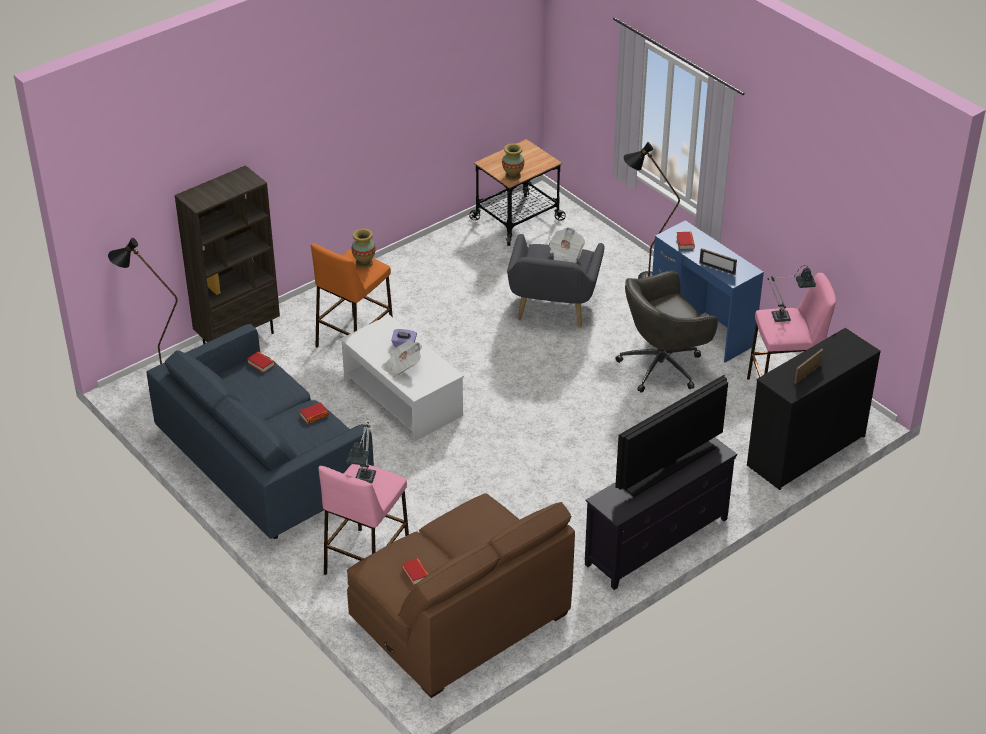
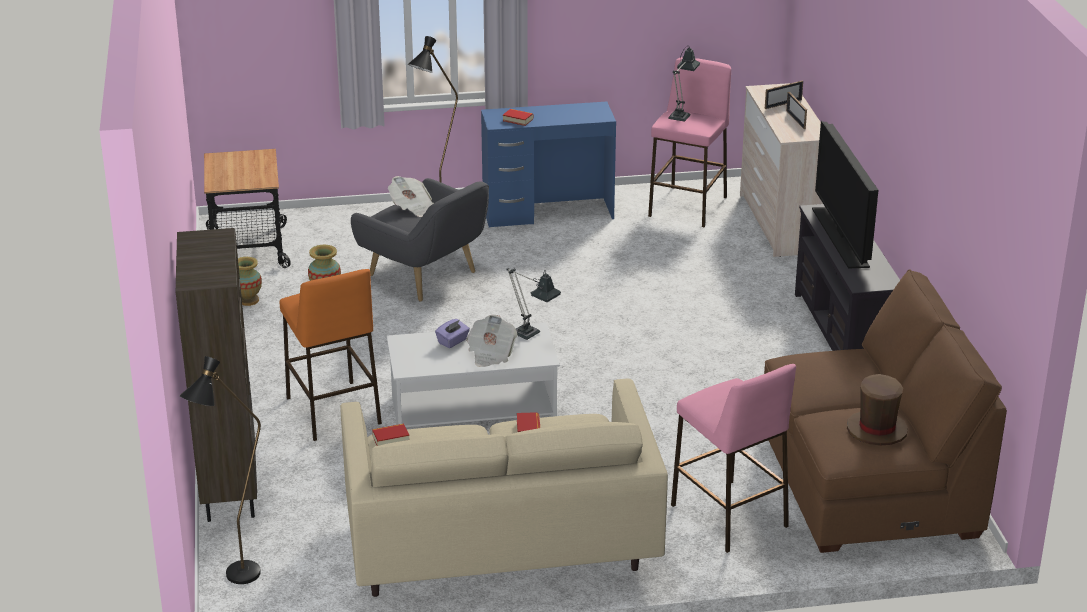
camera: 60 degrees left, 10 degrees down
(266, 467) = (500, 540): blue sofa -> beige sofa
(364, 480) = (724, 400): table lamp -> table lamp (530, 335)
(416, 573) = (876, 430): book -> brown hat
(513, 176) = (262, 179): vase -> vase (248, 300)
(663, 366) = (585, 250): grey office chair -> none
(717, 268) = (577, 118): picture frame -> picture frame (783, 104)
(805, 450) = (778, 224): black dresser -> beige dresser

